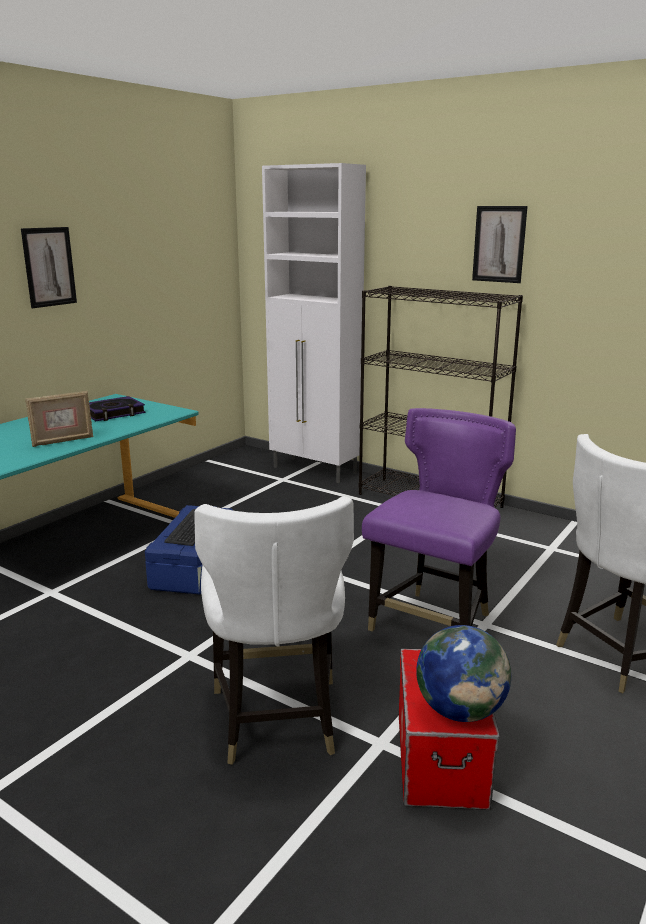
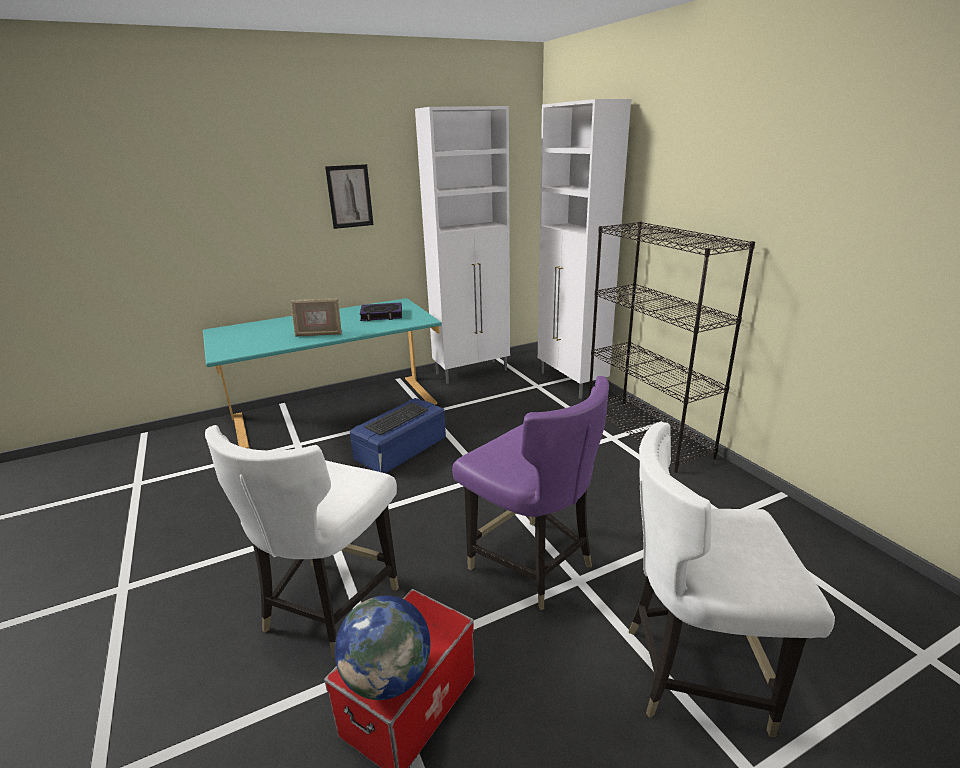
camera: 30 degrees right, 5 degrees up
(195, 478) = (472, 372): none -> white cabinet
(434, 625) = (531, 564): purple chair -> purple chair turned 75 degrees clockwise
(499, 244) = (740, 183): picture -> none

